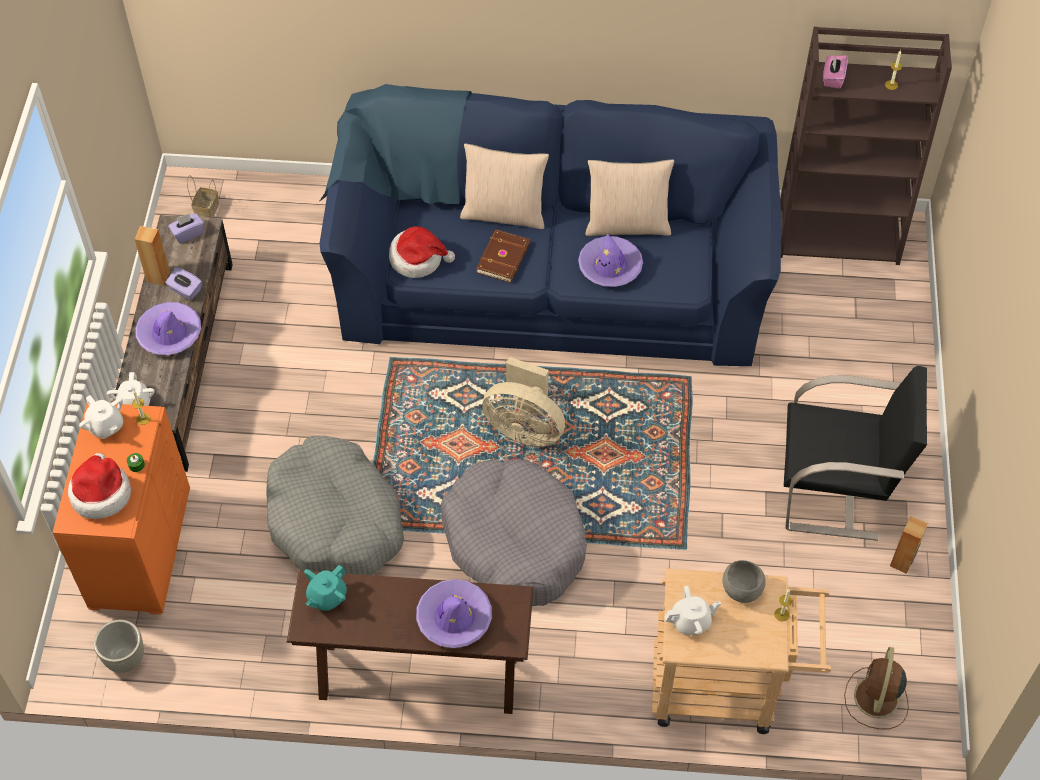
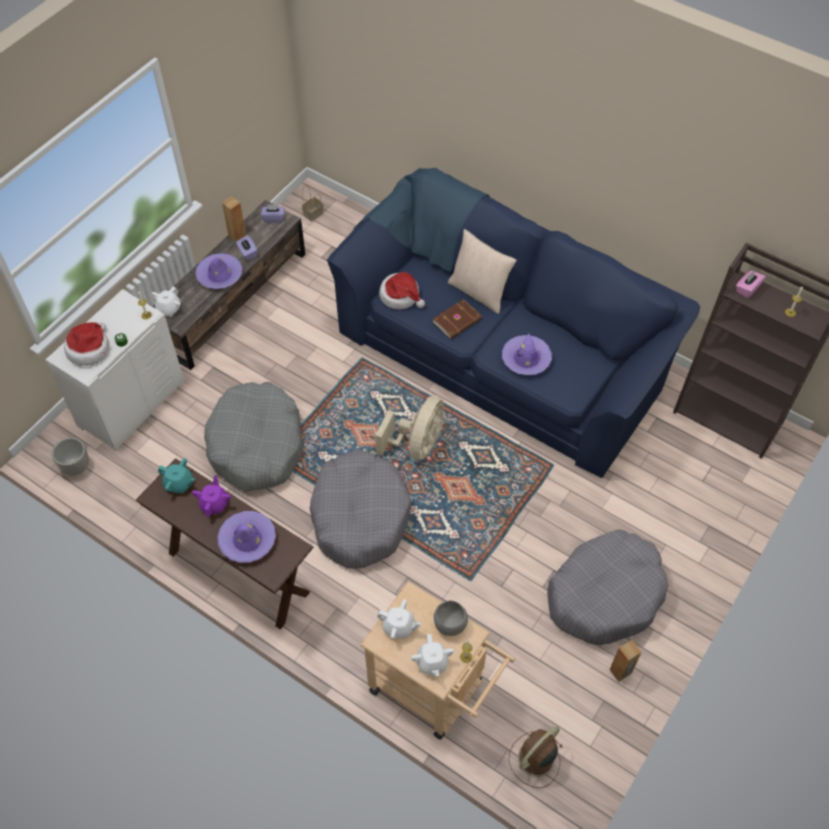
camera: 30 degrees right, 0 degrees up
(106, 426) = (121, 309): white teapot -> white teapot (432, 662)
(139, 547) = (131, 403): orange dresser -> white dresser
(327, 596) = (179, 484): turquoise teapot -> turquoise teapot turned 135 degrees counterclockwise
(386, 598) = (214, 504): none -> purple teapot
(524, 427) = (417, 444): beige fan -> beige fan turned 120 degrees counterclockwise
(627, 224) = (558, 336): beige pillow -> none
(835, 489) = (605, 594): black armchair -> grey dog bed

